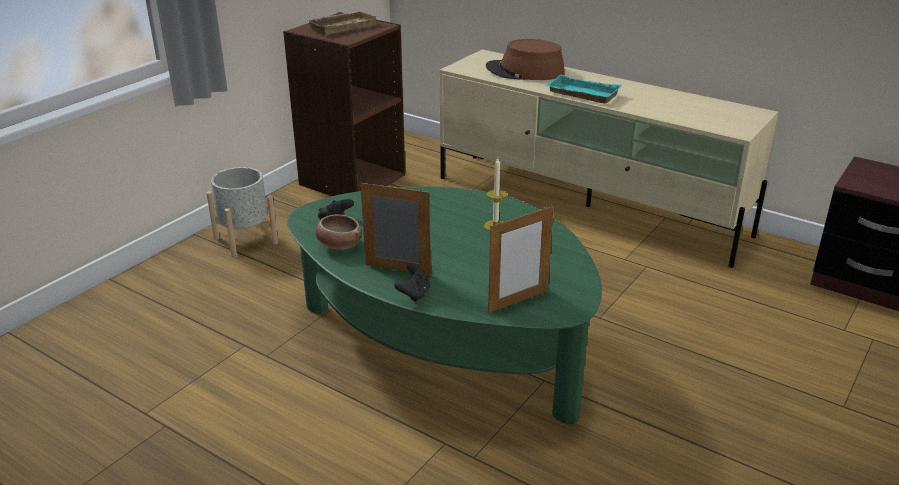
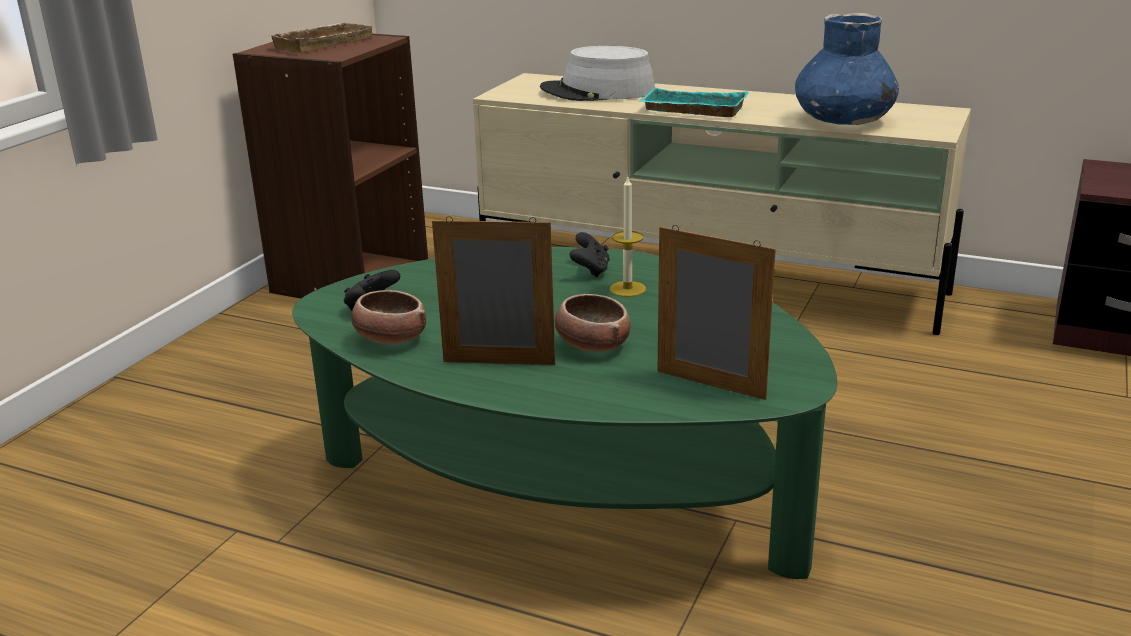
camera: 10 degrees left, 5 degrees down
(245, 240) = (202, 377): grey planter -> none
(414, 294) = (539, 394): black game controller -> black game controller (590, 270)
(457, 264) = (592, 346): none -> bowl
(518, 301) = (710, 385): picture frame -> picture frame turned 105 degrees counterclockwise
(525, 71) = (598, 91): brown hat -> grey hat
(680, 114) = (843, 121): none -> blue vase

